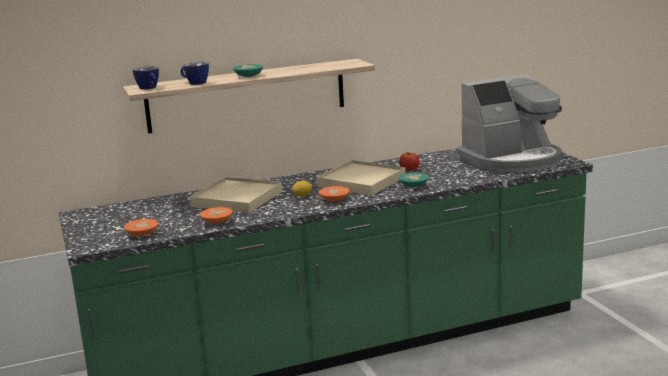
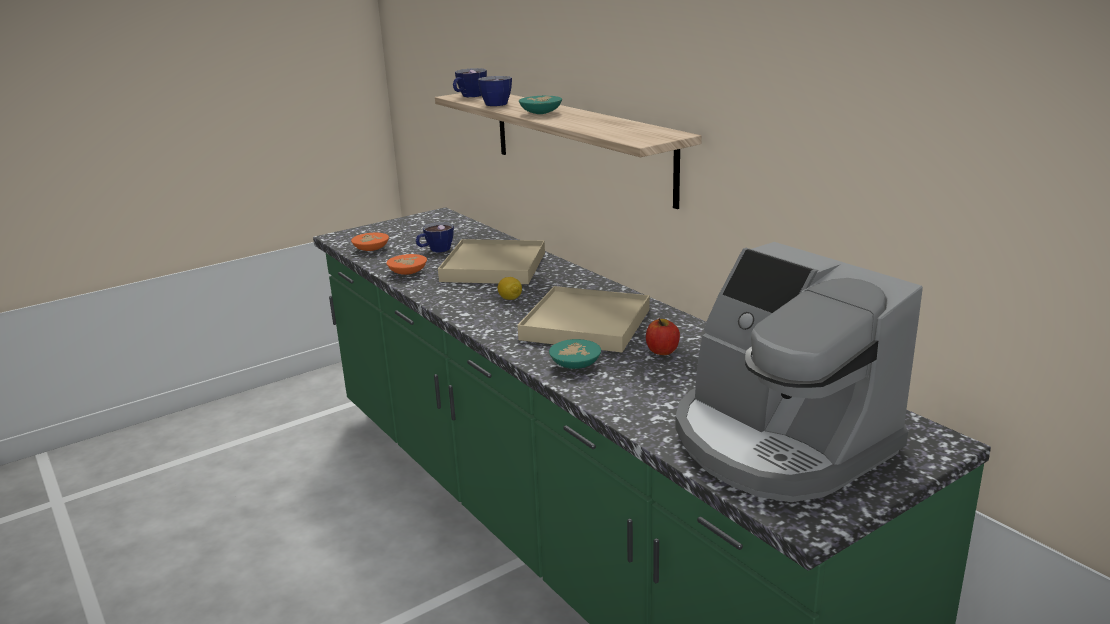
camera: 75 degrees right, 5 degrees up
(175, 214) = (435, 250): none -> cup
(334, 200) = (493, 319): orange bowl -> none

